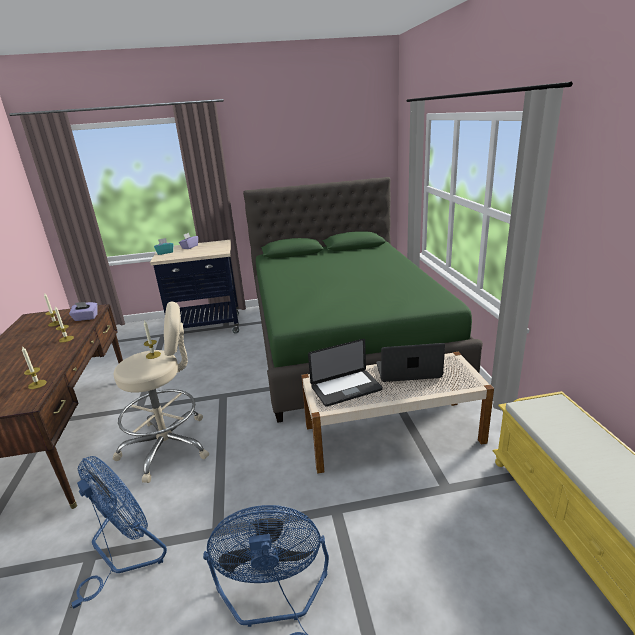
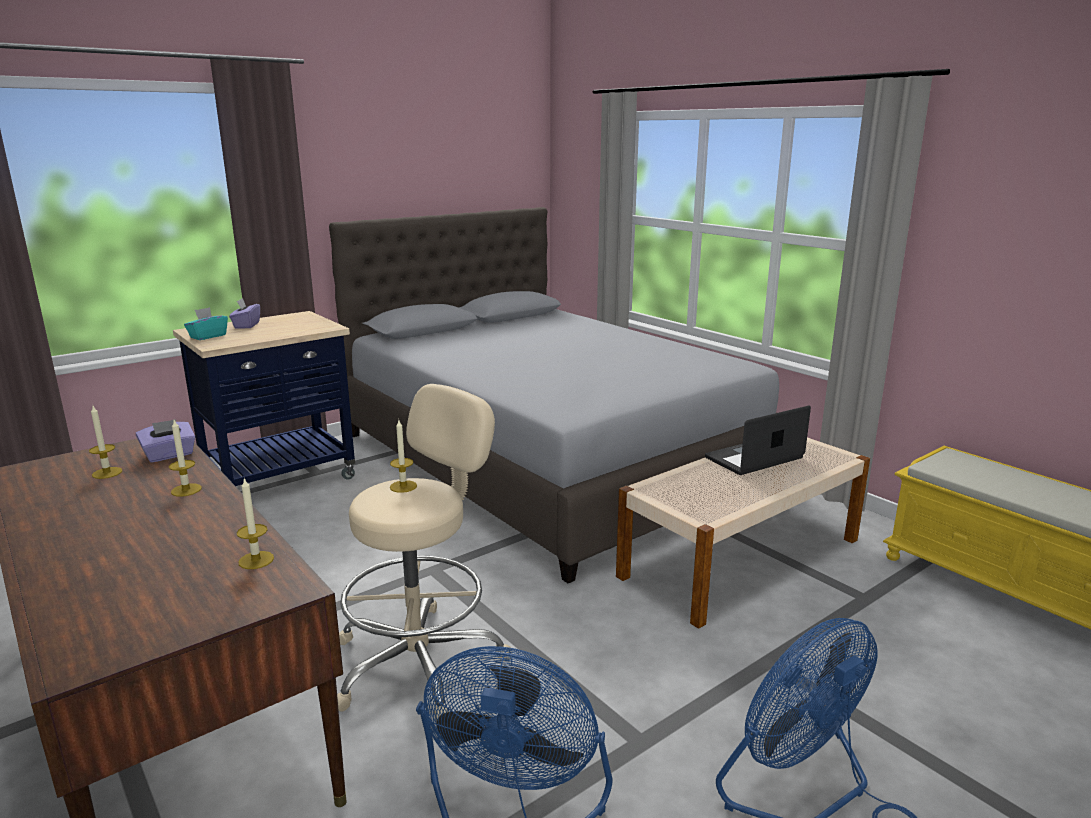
camera: 30 degrees left, 5 degrees down
(345, 340) = (549, 459): green bed -> grey bed
(346, 389) = (705, 491): laptop -> none

